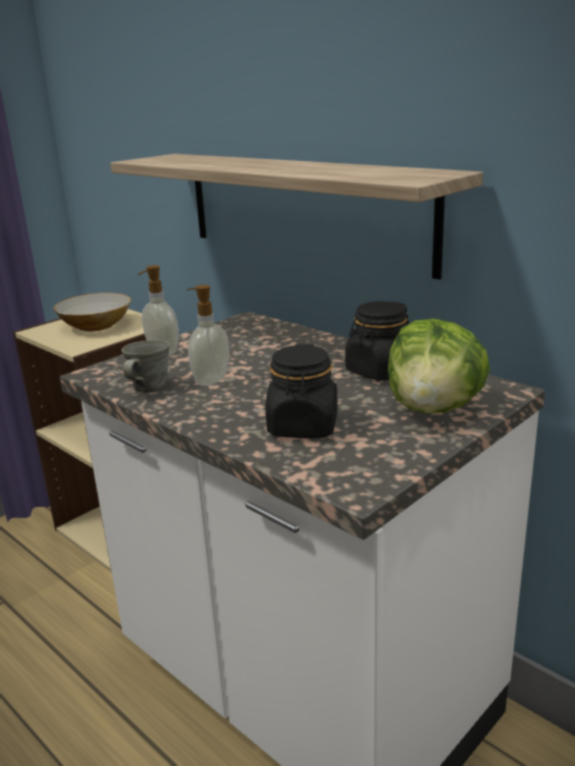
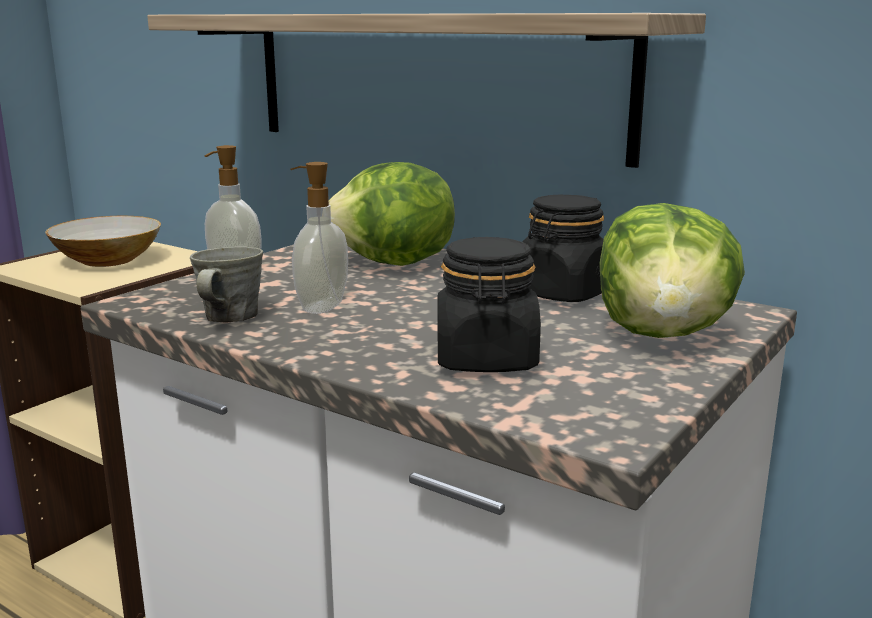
camera: 10 degrees left, 5 degrees down
(273, 343) = (394, 264): none -> lettuce

